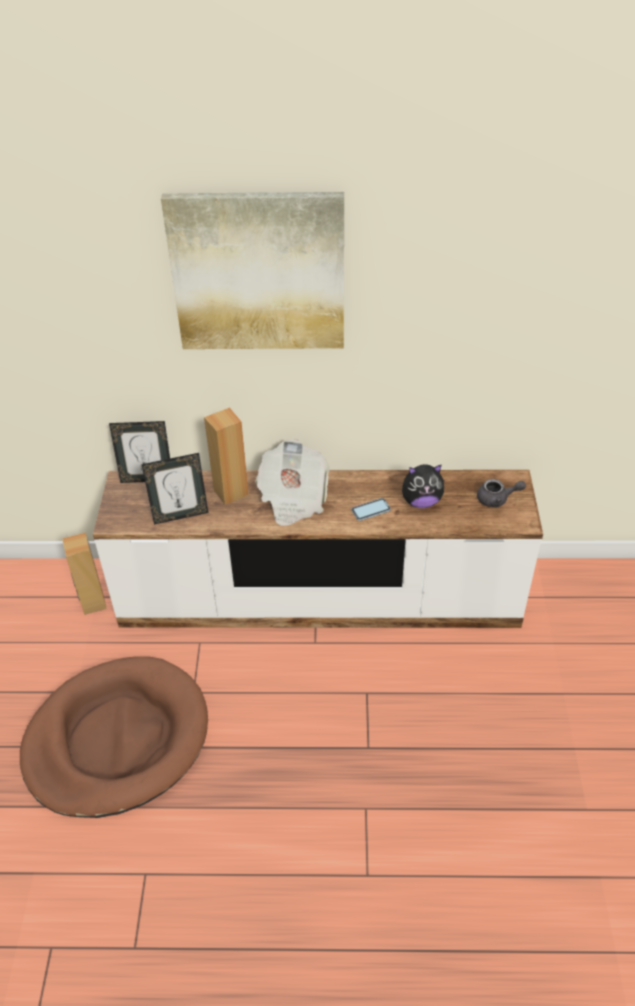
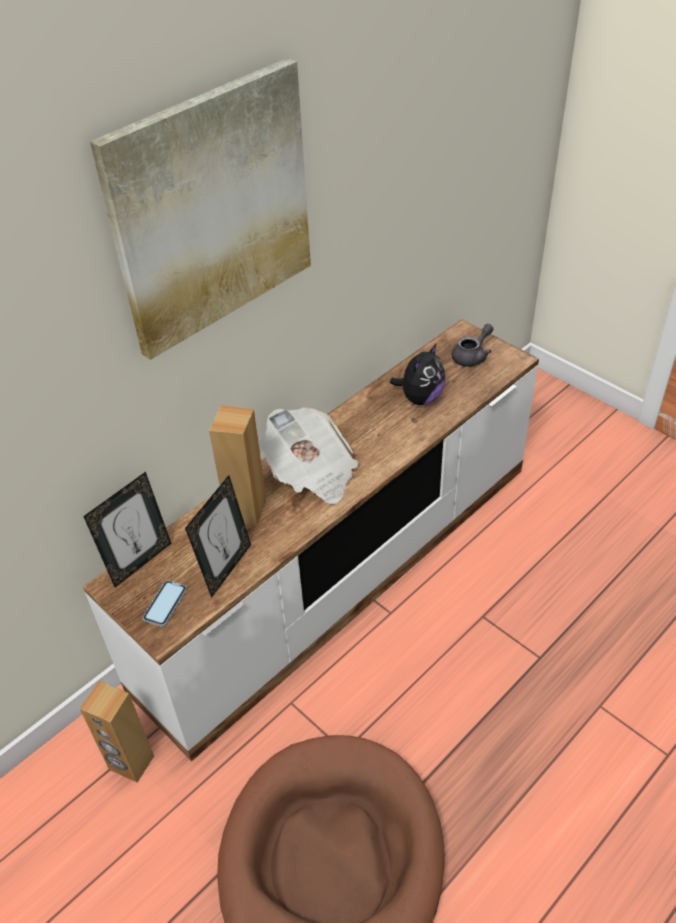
camera: 45 degrees left, 0 degrees up
(371, 510) = (392, 434): phone -> phone (165, 604)

